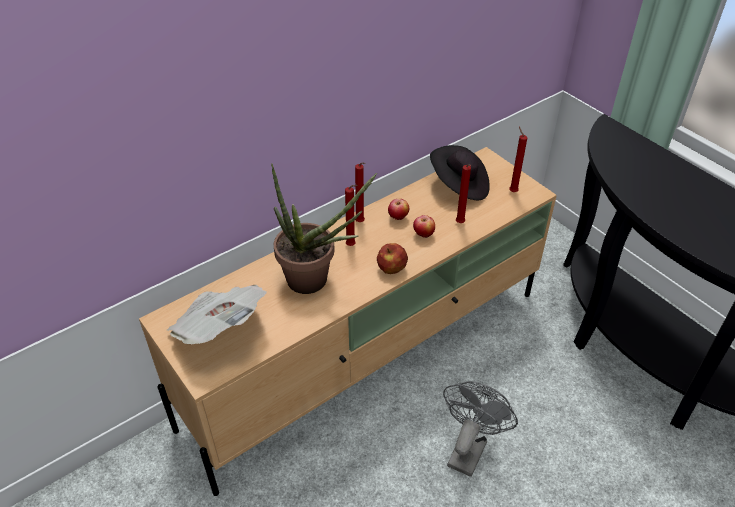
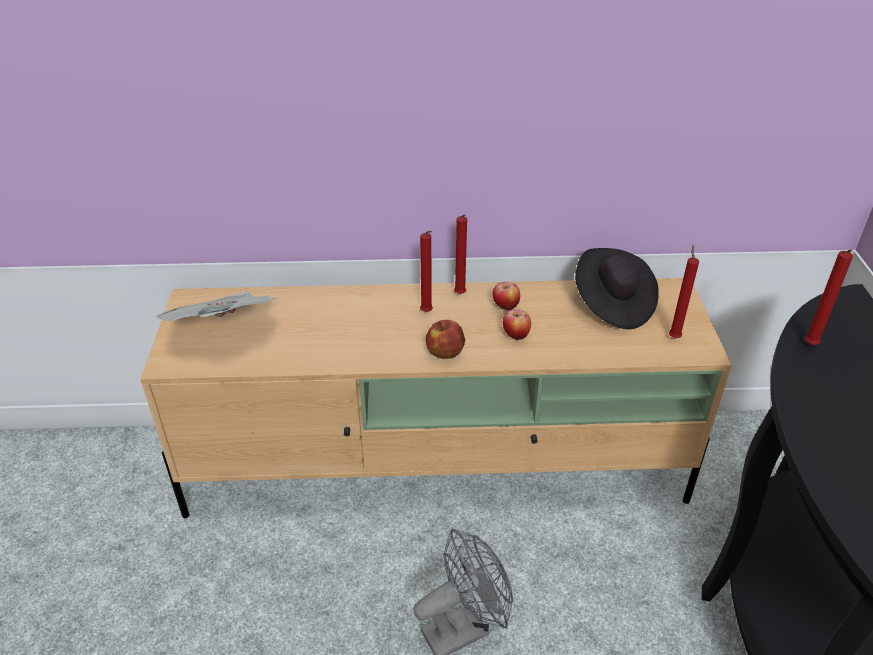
camera: 35 degrees right, 5 degrees down
(316, 281) = (355, 329): potted plant -> none
(460, 224) = (571, 343): red candle -> red candle (810, 346)

